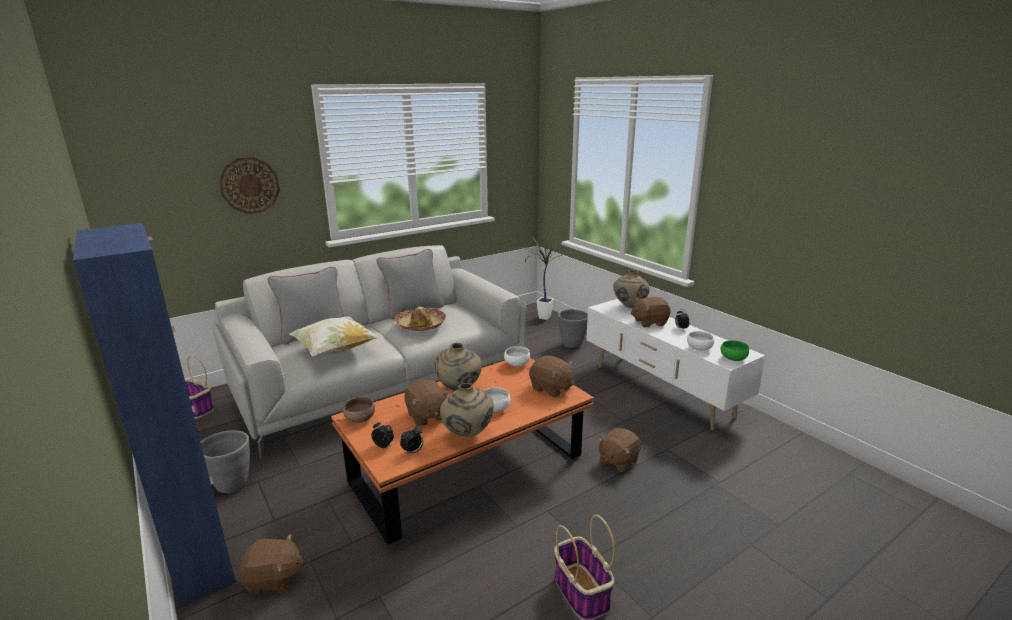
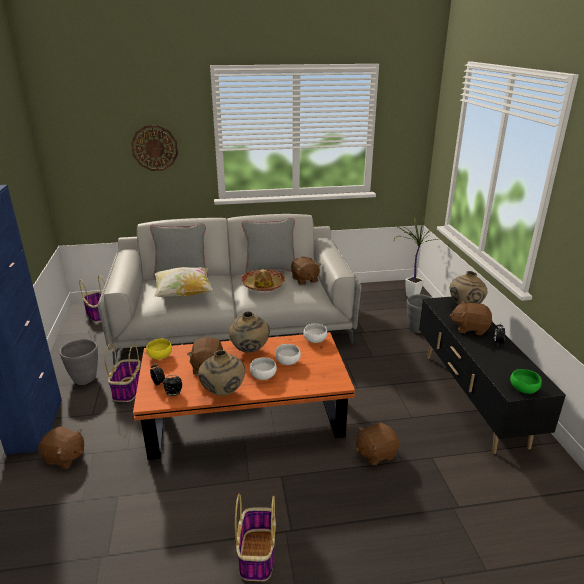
camera: 25 degrees right, 5 degrees up
(301, 479) = (127, 389): none -> basket
(360, 419) = (159, 356): brown bowl -> yellow bowl
(551, 388) = (324, 371): brown plush toy -> brown plush toy (304, 280)
(661, 391) = (471, 398): white tv stand -> black tv stand
(699, 348) = (496, 369): white bowl -> white bowl (288, 362)

